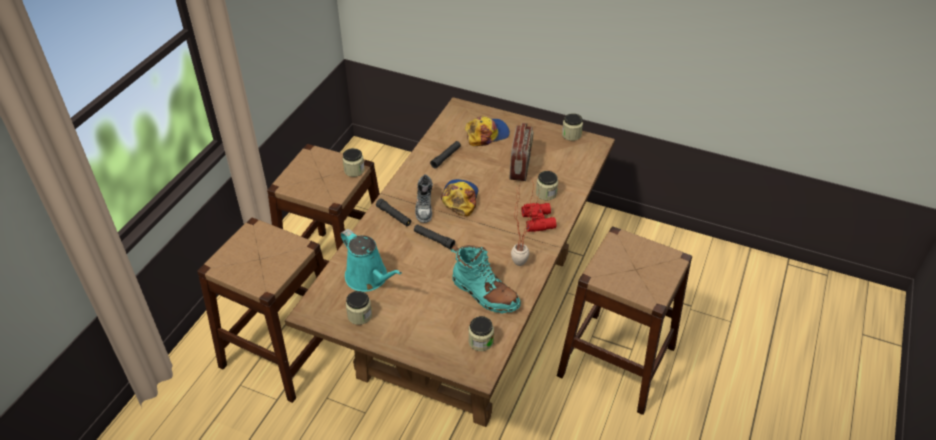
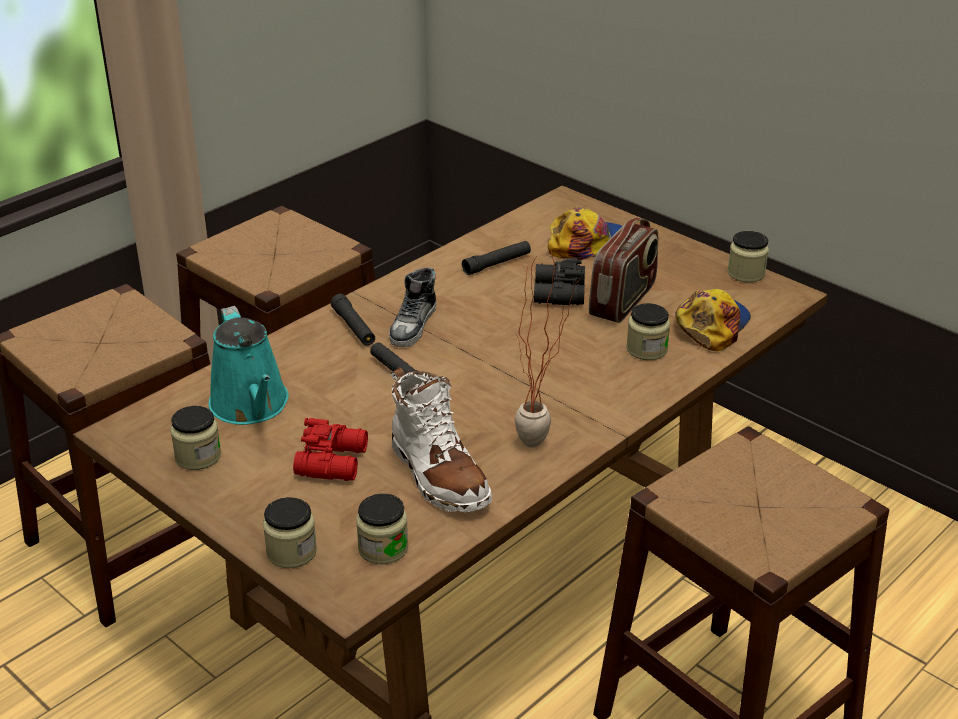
camera: 20 degrees right, 10 degrees down
(354, 170) = (331, 253): jar -> jar (291, 552)
(460, 199) = (484, 326): cap -> cap (711, 324)
(484, 294) = (438, 475): turquoise boot -> white boot
(486, 169) = (557, 293): none -> black binoculars
(539, 220) = (608, 387): red binoculars -> red binoculars (334, 461)

